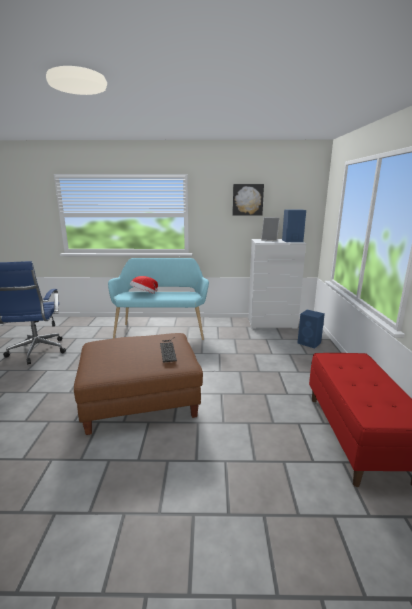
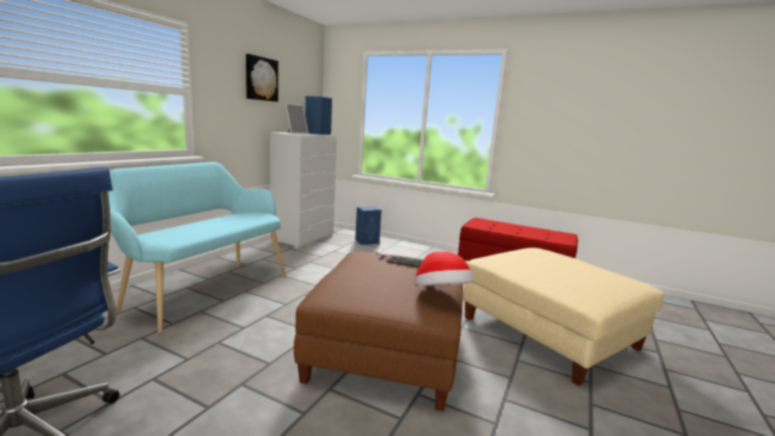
camera: 65 degrees left, 5 degrees down
(144, 294) = (193, 229): hat -> hat (441, 295)
(235, 478) = (549, 333): none -> beige ottoman

